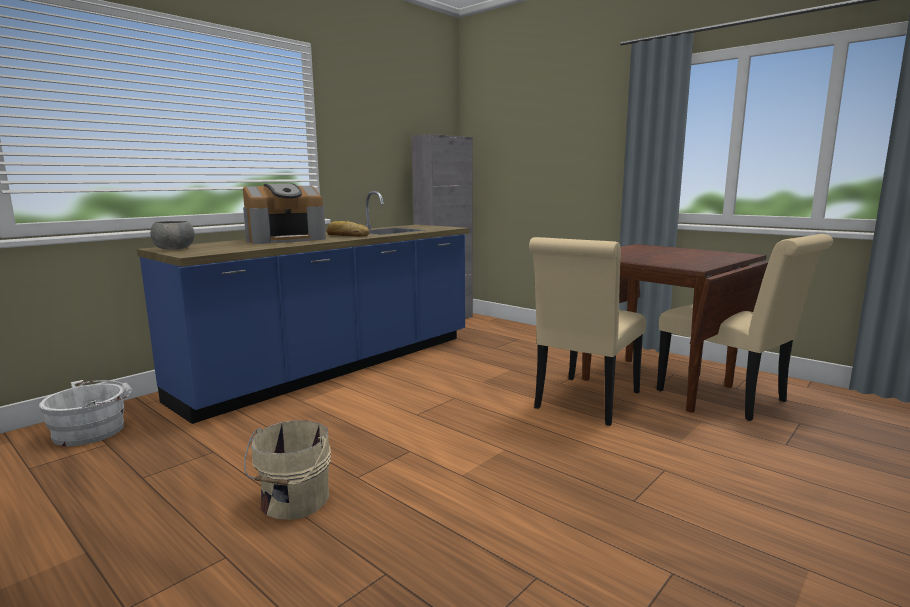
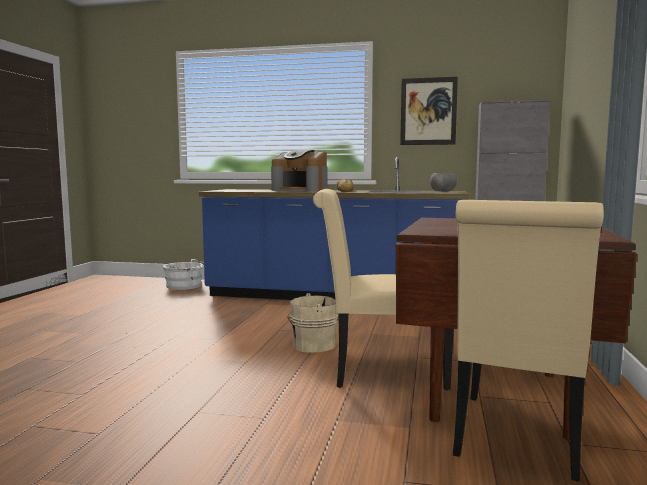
camera: 60 degrees right, 5 degrees down
(174, 249) = (229, 189): grey bowl -> grey bowl (442, 191)
(293, 501) = (139, 331): beige bucket -> beige bucket (311, 345)
(369, 138) = (428, 111): none -> picture

